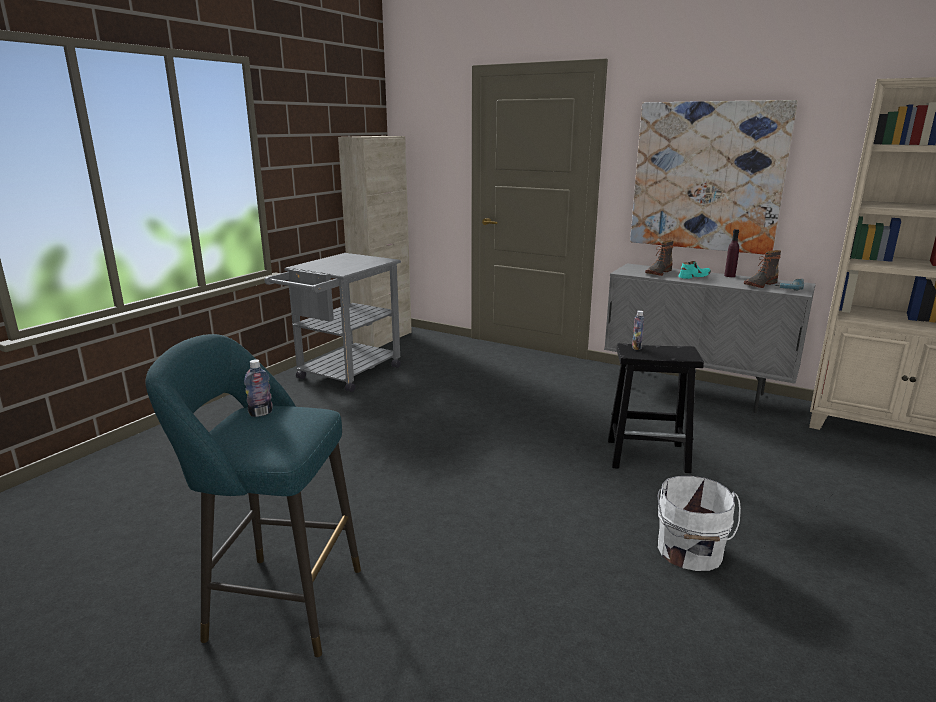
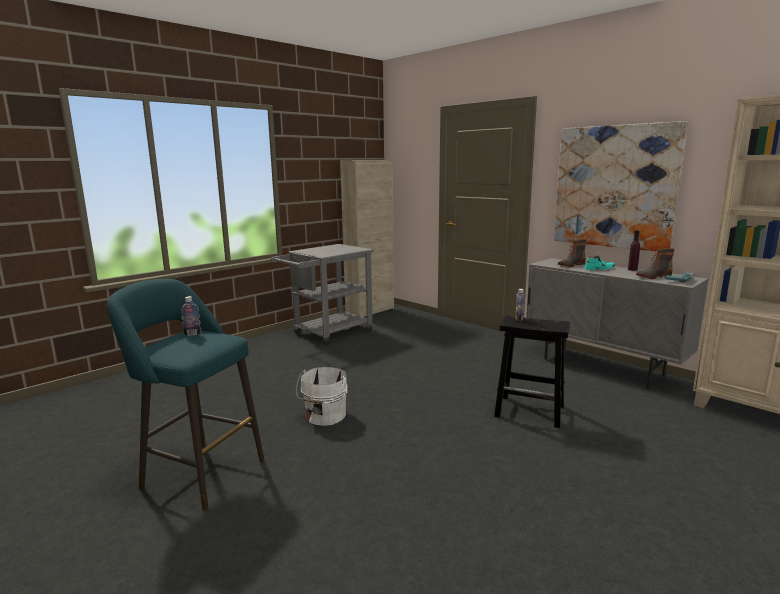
camera: 15 degrees right, 5 degrees down
(689, 552) = (521, 485): white bucket -> white bucket (324, 416)

